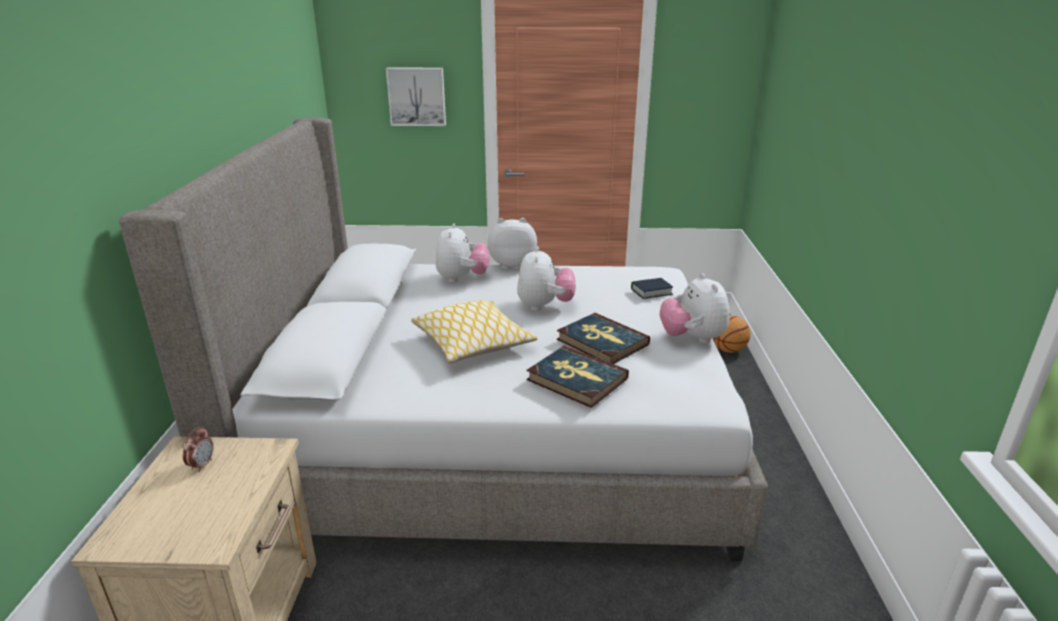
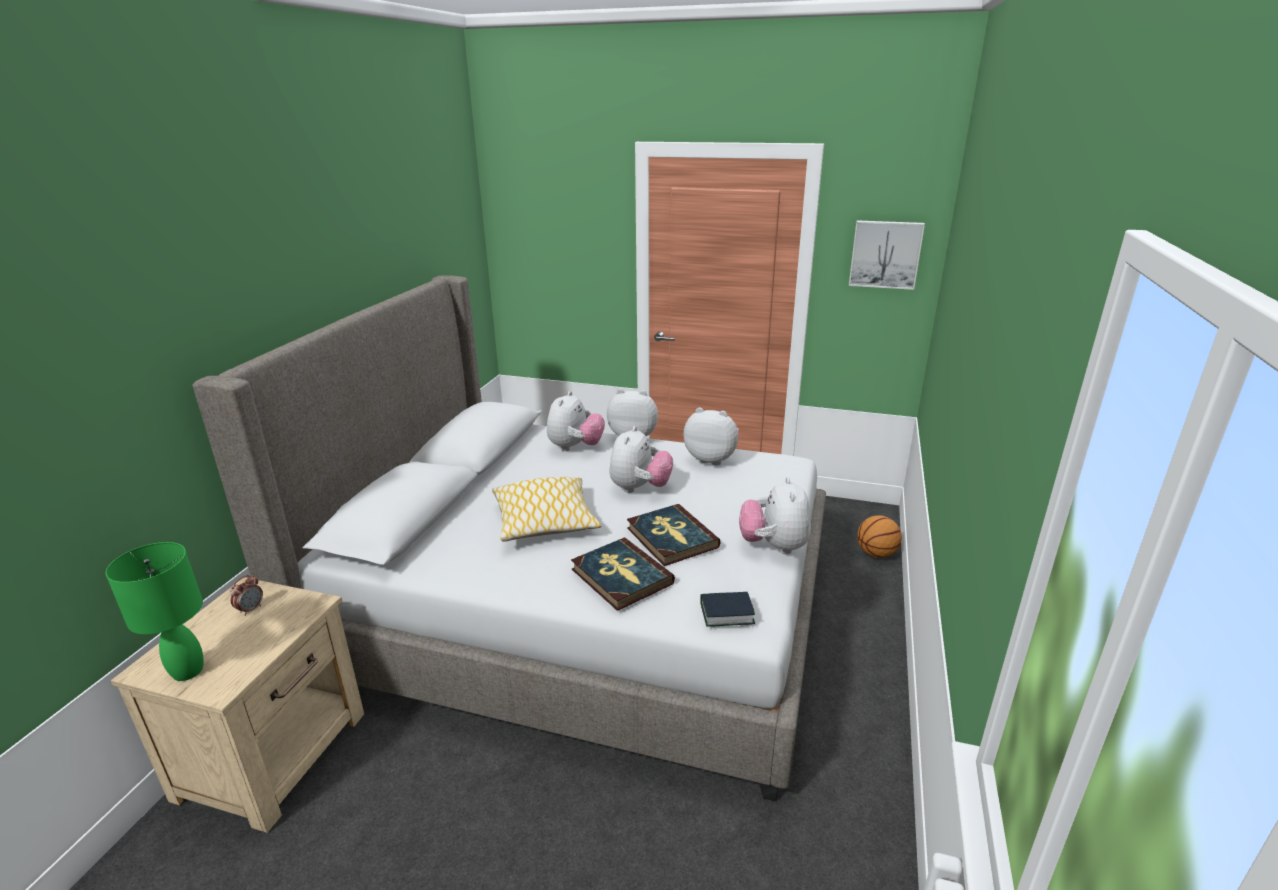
camera: 15 degrees right, 0 degrees up
(165, 535) = (189, 671): none -> green table lamp
(417, 96) = (571, 253): picture -> picture (885, 254)
(594, 275) = (711, 458): none -> plush toy
(651, 292) = (761, 485): book -> book (726, 613)

